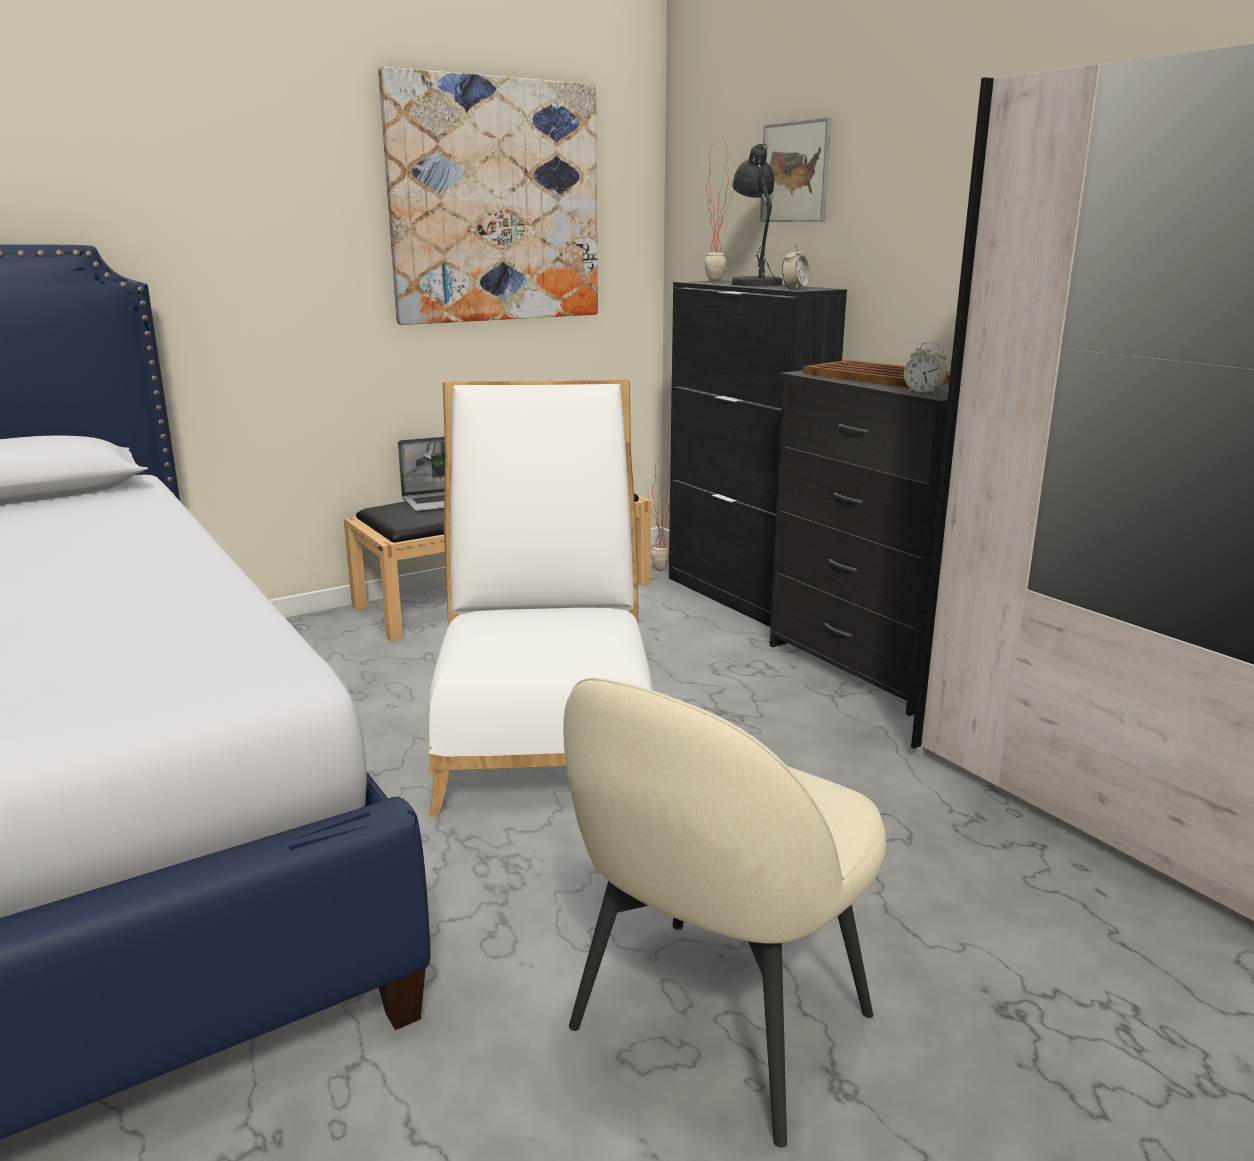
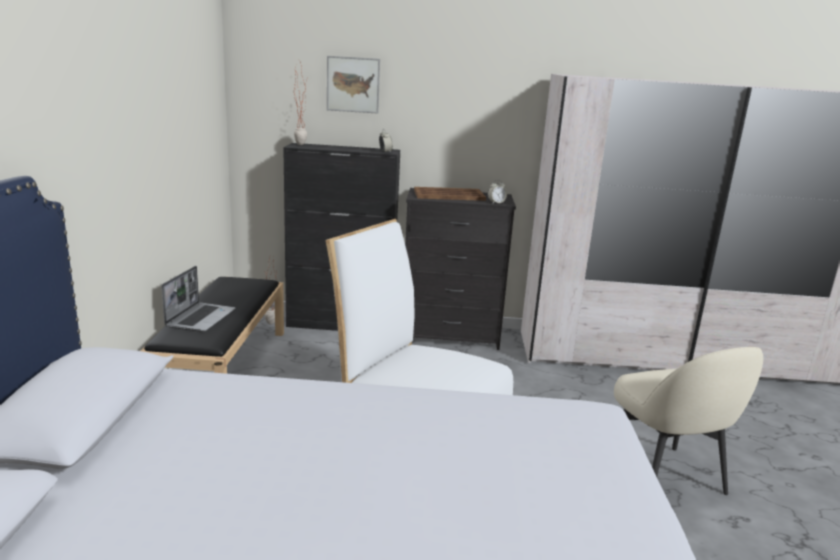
camera: 55 degrees left, 0 degrees up
(495, 202) = (176, 100): picture -> none
(755, 284) = (342, 147): grey table lamp -> none

